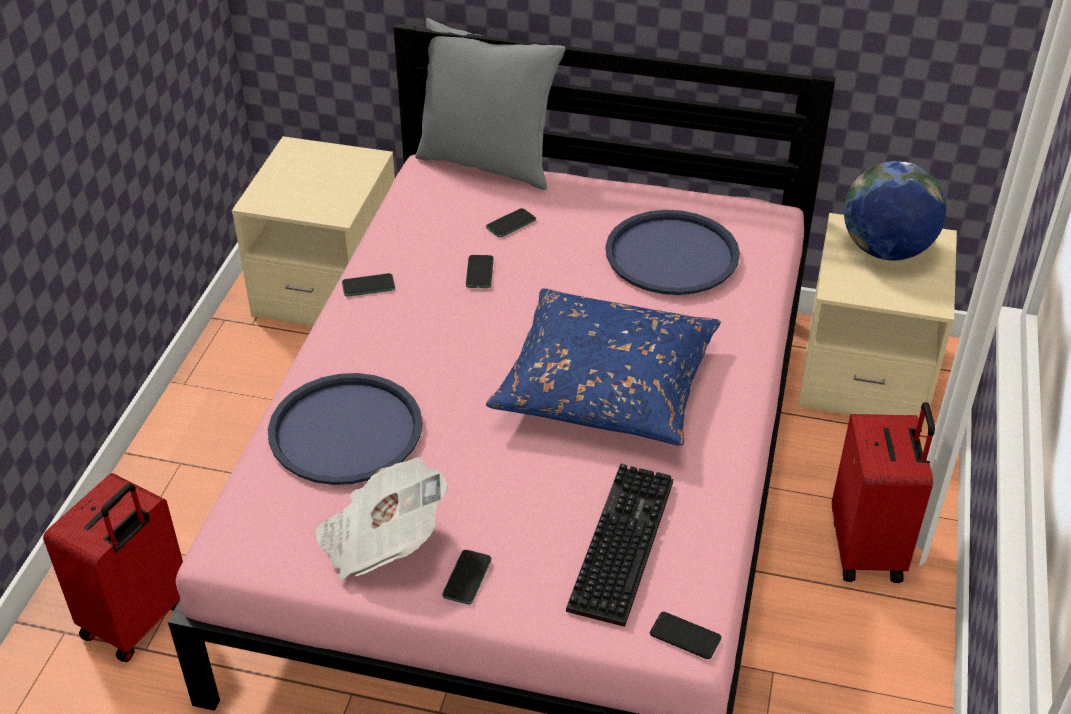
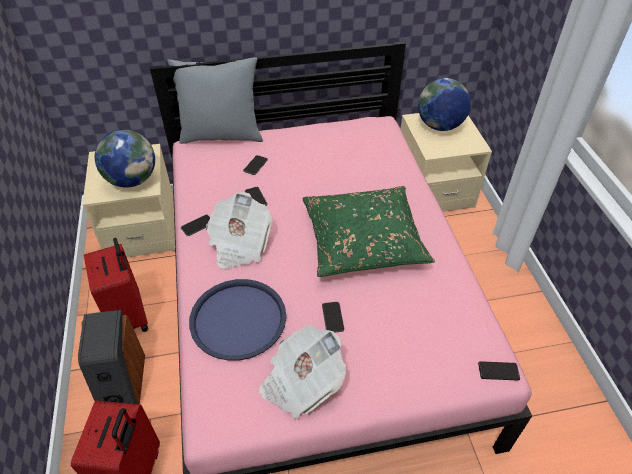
camera: 25 degrees left, 5 degrees up
(183, 498) = (122, 385): none -> speaker
(320, 195) = (132, 180): none -> globe
(412, 331) = (239, 244): none -> newspaper
(467, 578) = (365, 385): phone -> phone (333, 317)
(606, 384) = (363, 240): blue pillow -> green pillow
(618, 541) = (429, 329): keyboard -> none
(672, 254) = (350, 157): blue tray -> none
(869, 549) = (488, 276): red suitcase -> red suitcase (130, 317)

